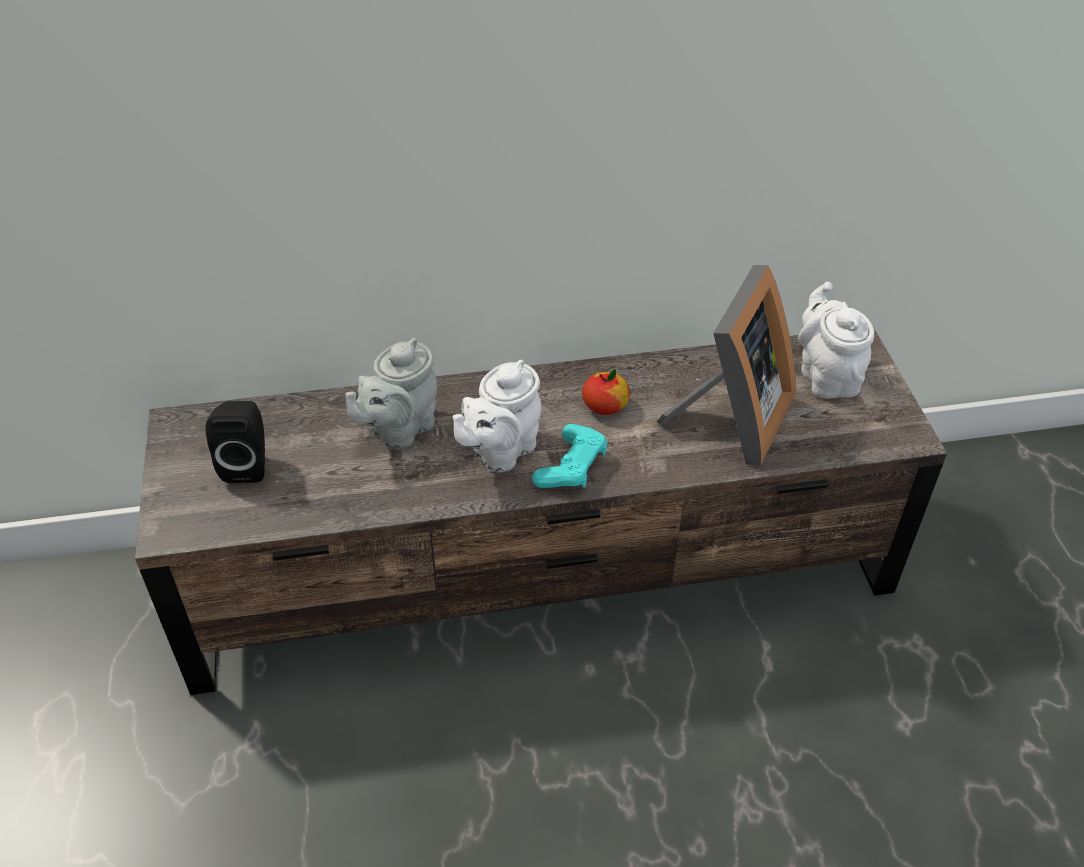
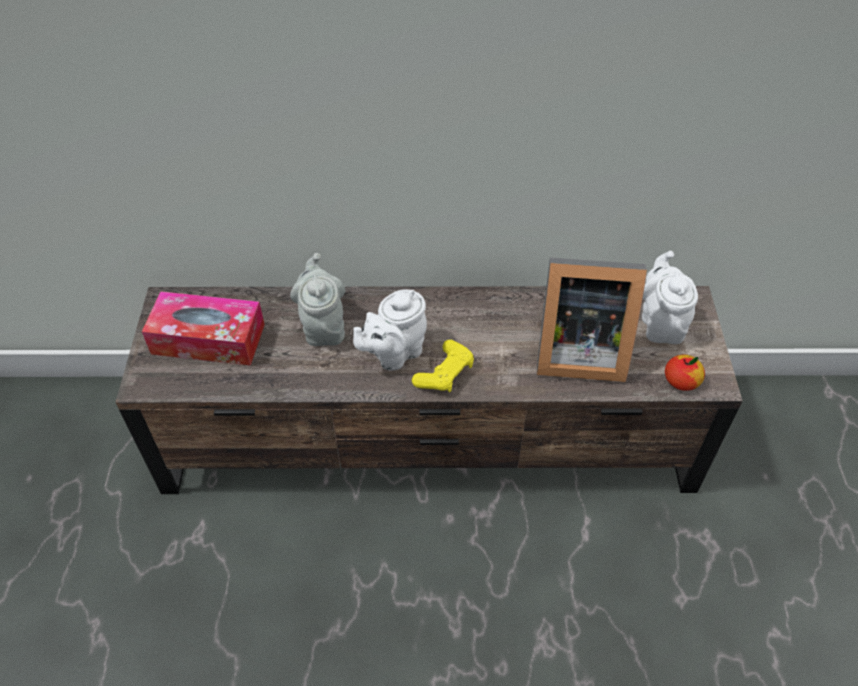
camera: 10 degrees right, 5 degrees up
(247, 464) = (208, 339): black speaker -> tissue box
(399, 429) = (323, 326): grey teapot -> grey teapot turned 120 degrees clockwise
(571, 467) = (444, 373): turquoise game controller -> yellow game controller
(605, 405) = (481, 326): apple -> apple (681, 381)
(731, 420) = (576, 351): picture frame -> picture frame turned 60 degrees clockwise

